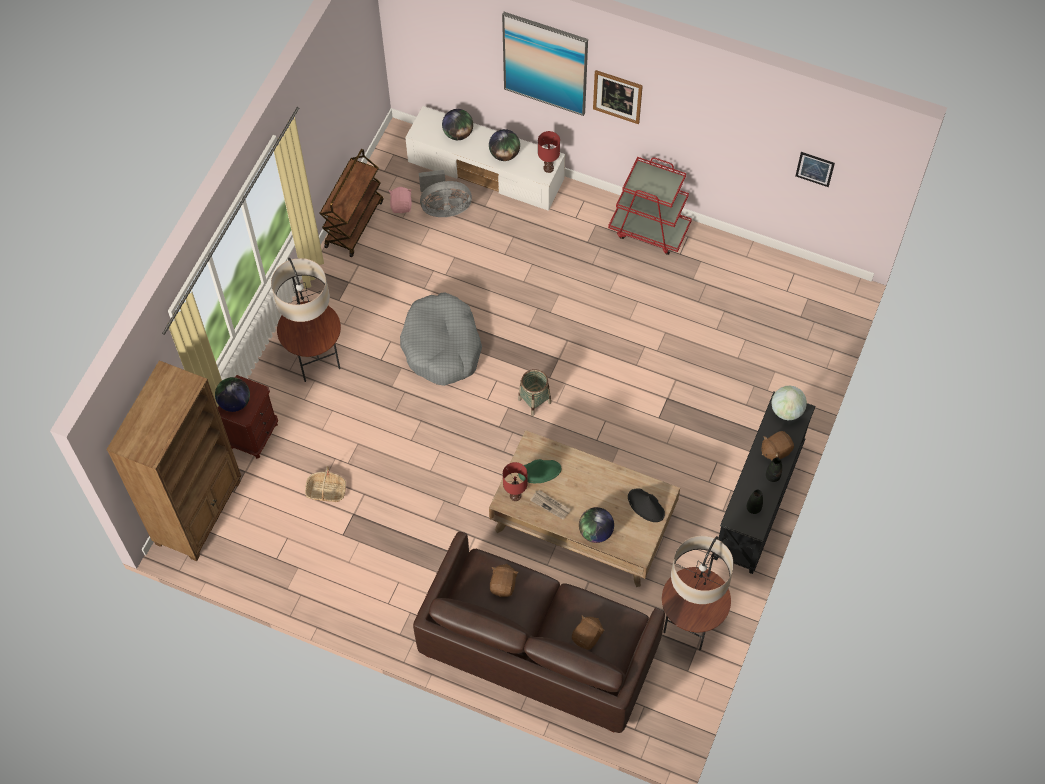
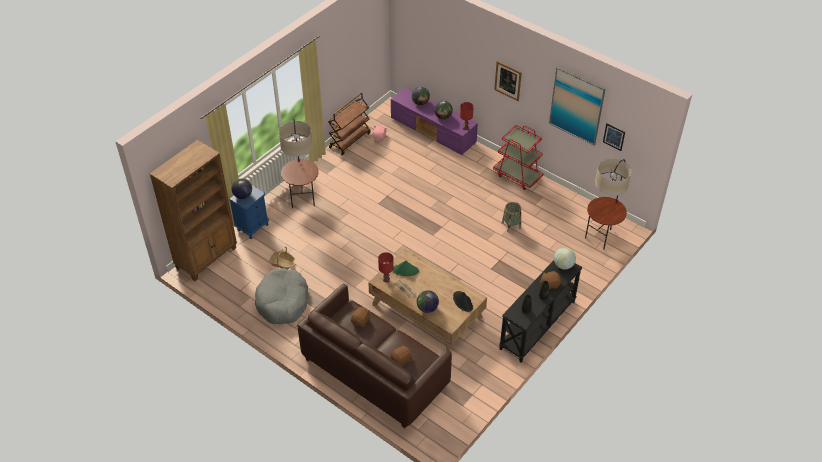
camera: 15 degrees right, 15 degrees down
(253, 435) = (253, 227): brown nightstand -> blue nightstand
(442, 346) = (376, 207): grey dog bed -> grey dog bed (283, 302)
(444, 208) = (403, 143): grey fan -> none
(487, 172) = (433, 131): white tv stand -> purple tv stand
(534, 401) = (420, 245): basket -> basket (511, 225)
(545, 63) = (471, 56): picture -> picture (576, 106)
(690, 623) = (473, 380): floor lamp -> floor lamp (601, 237)

